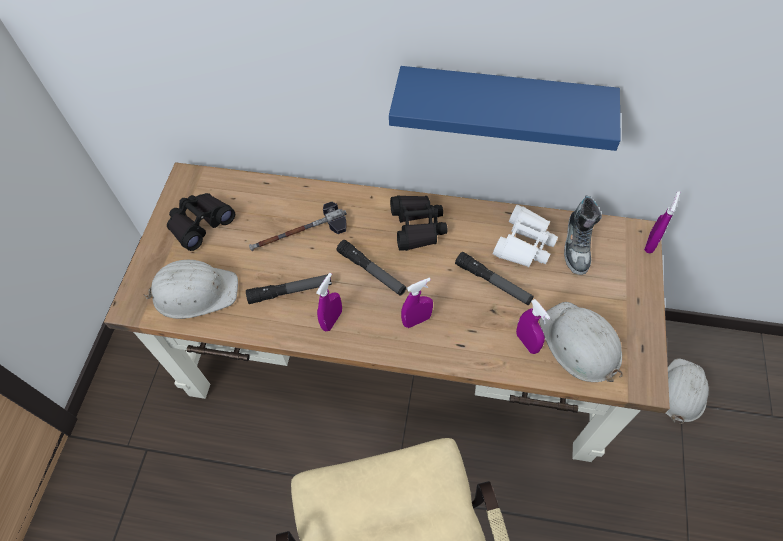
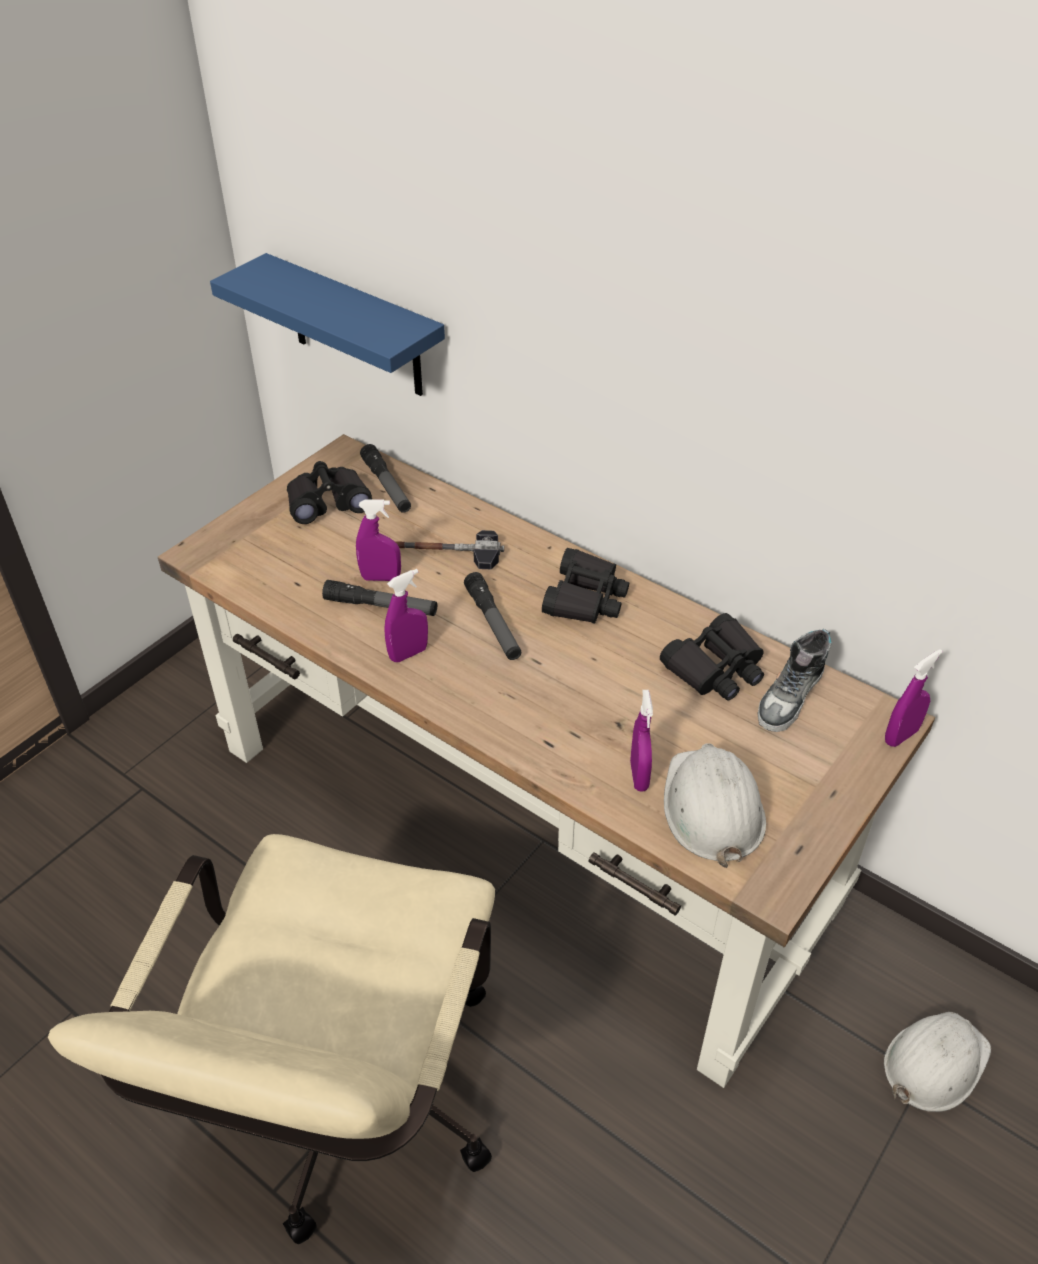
camera: 25 degrees right, 15 degrees down
(194, 292) = (273, 565): white hard hat -> none
(417, 320) = (512, 695): purple spray bottle -> purple spray bottle (381, 578)
(493, 282) = (641, 694): flashlight -> flashlight (386, 486)
(503, 106) = (728, 451): blue shelf -> blue shelf (355, 327)
(524, 244) = (715, 669): white binoculars -> black binoculars

